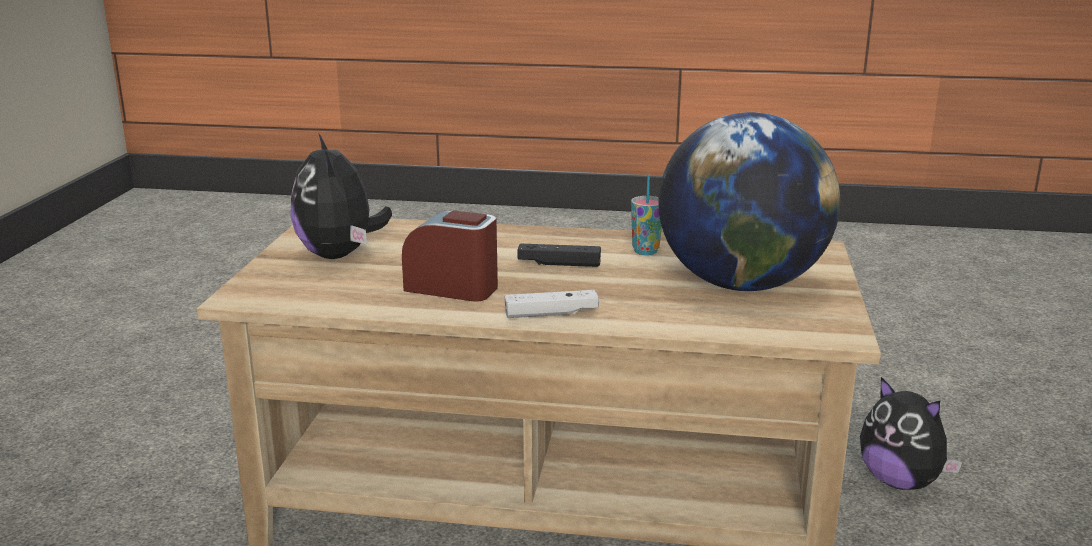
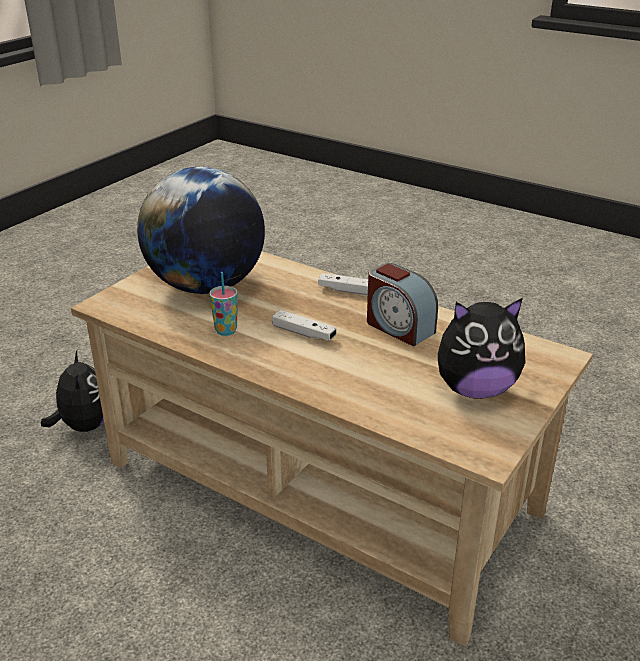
camera: 155 degrees left, 10 degrees up
(340, 255) = (475, 389): plush toy -> plush toy turned 75 degrees clockwise
(559, 264) = (304, 333): black game controller -> white game controller

